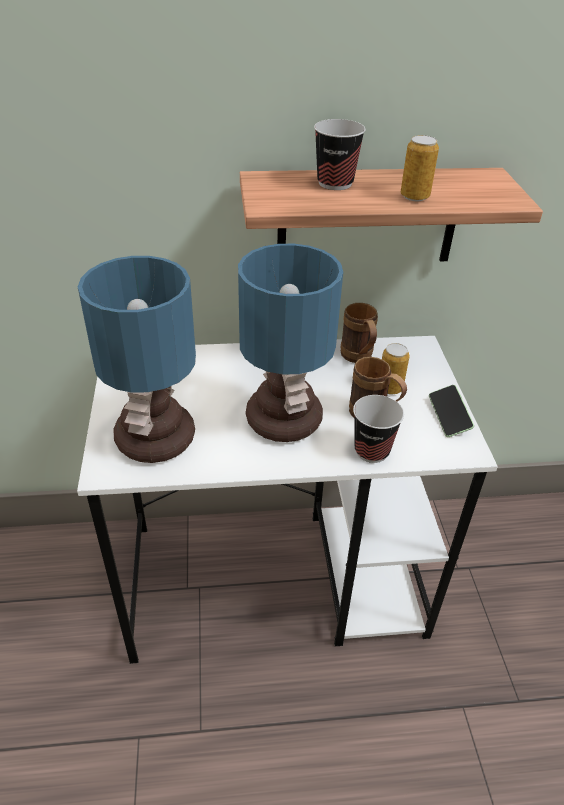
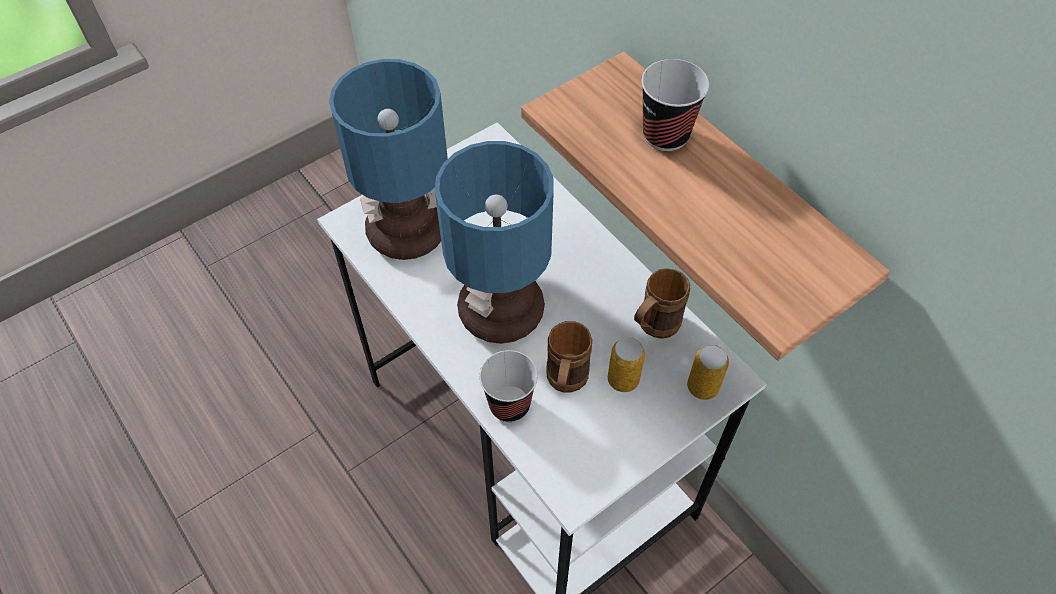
camera: 60 degrees right, 15 degrees up
(414, 196) = (697, 215): can -> can (702, 387)
(448, 417) = (616, 455): phone -> none

